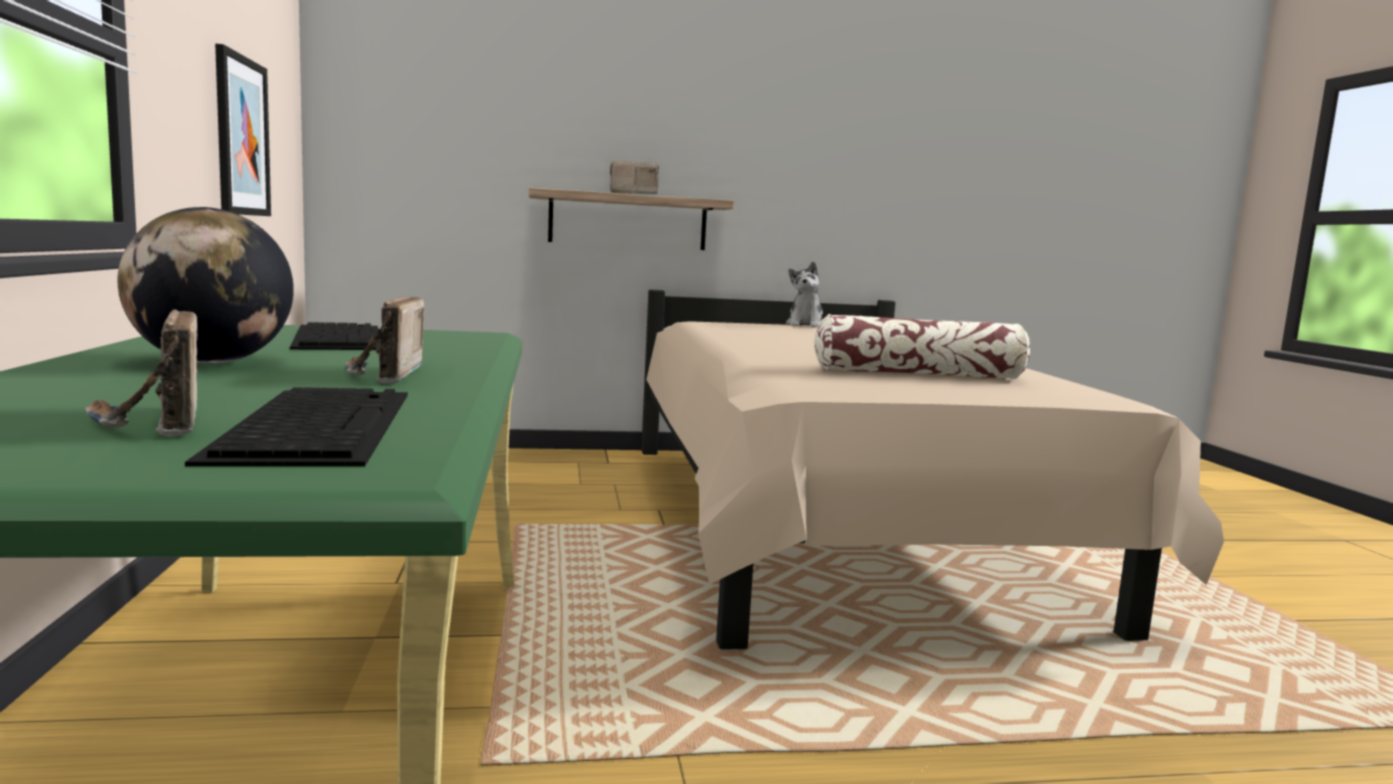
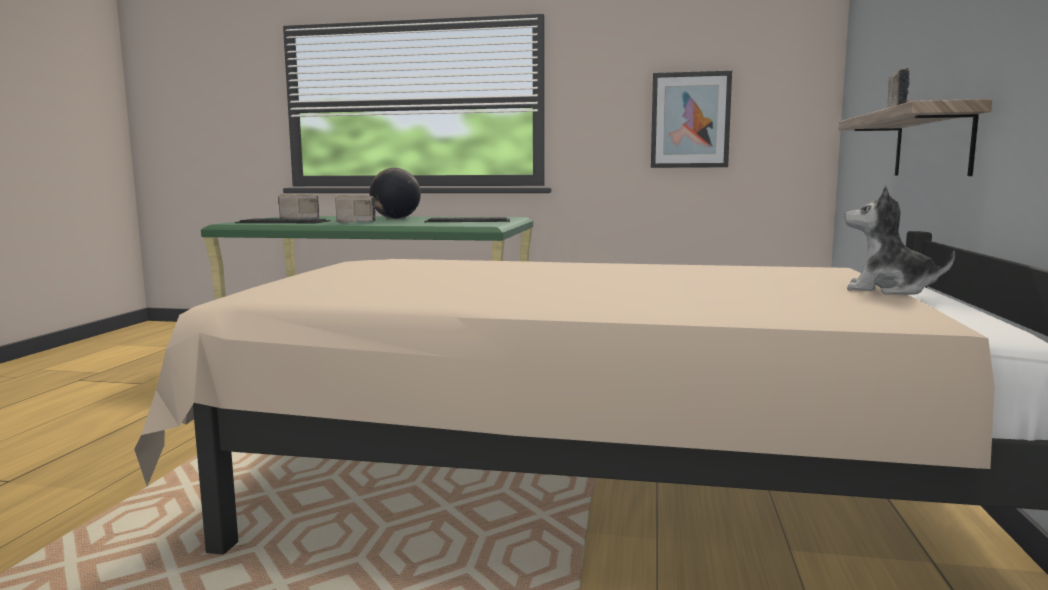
camera: 110 degrees right, 0 degrees up
(919, 374) = (399, 275): pillow -> none

